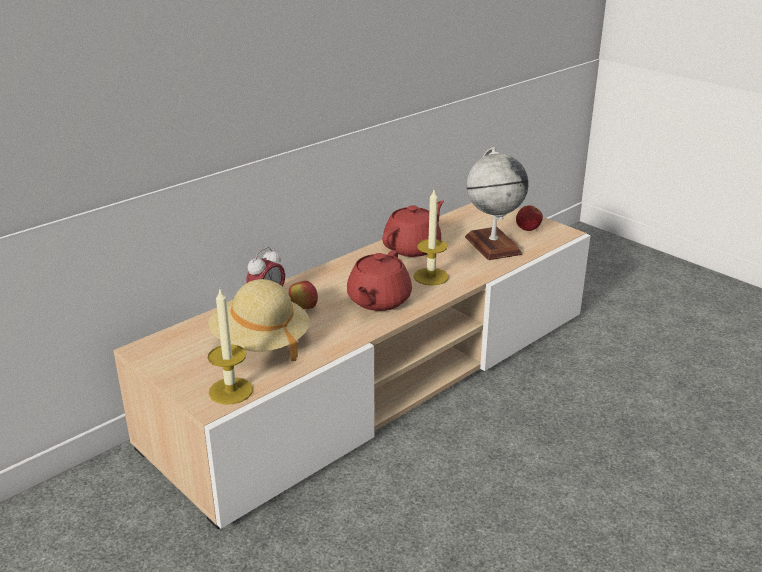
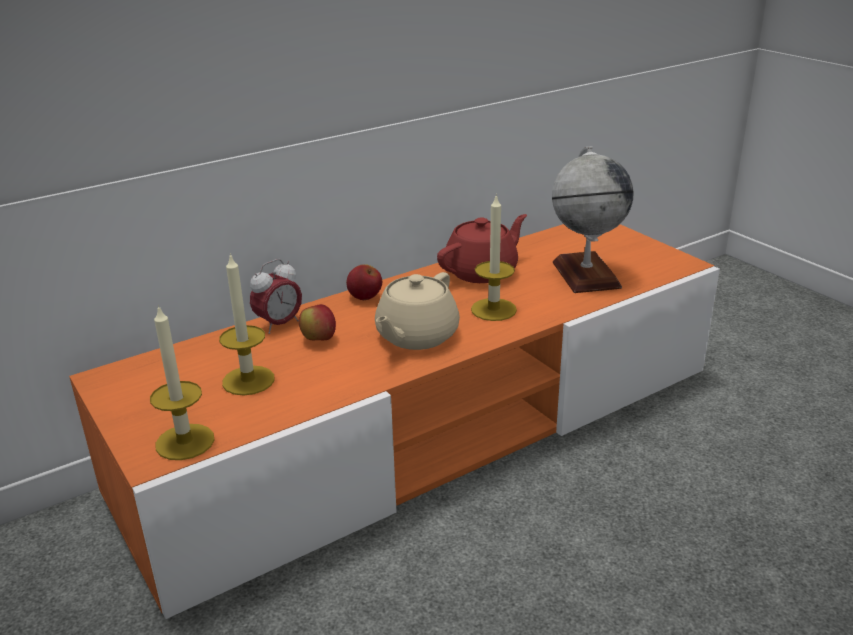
camera: 10 degrees right, 0 degrees up
(260, 343) = (248, 380): beige hat -> candle
(378, 301) = (415, 336): red teapot -> beige teapot
(381, 376) = (429, 432): beige tv stand -> orange tv stand
(528, 229) = (637, 257): apple -> apple (365, 298)

